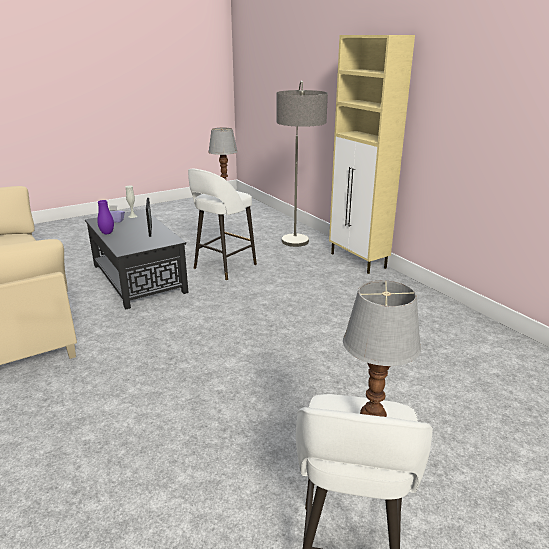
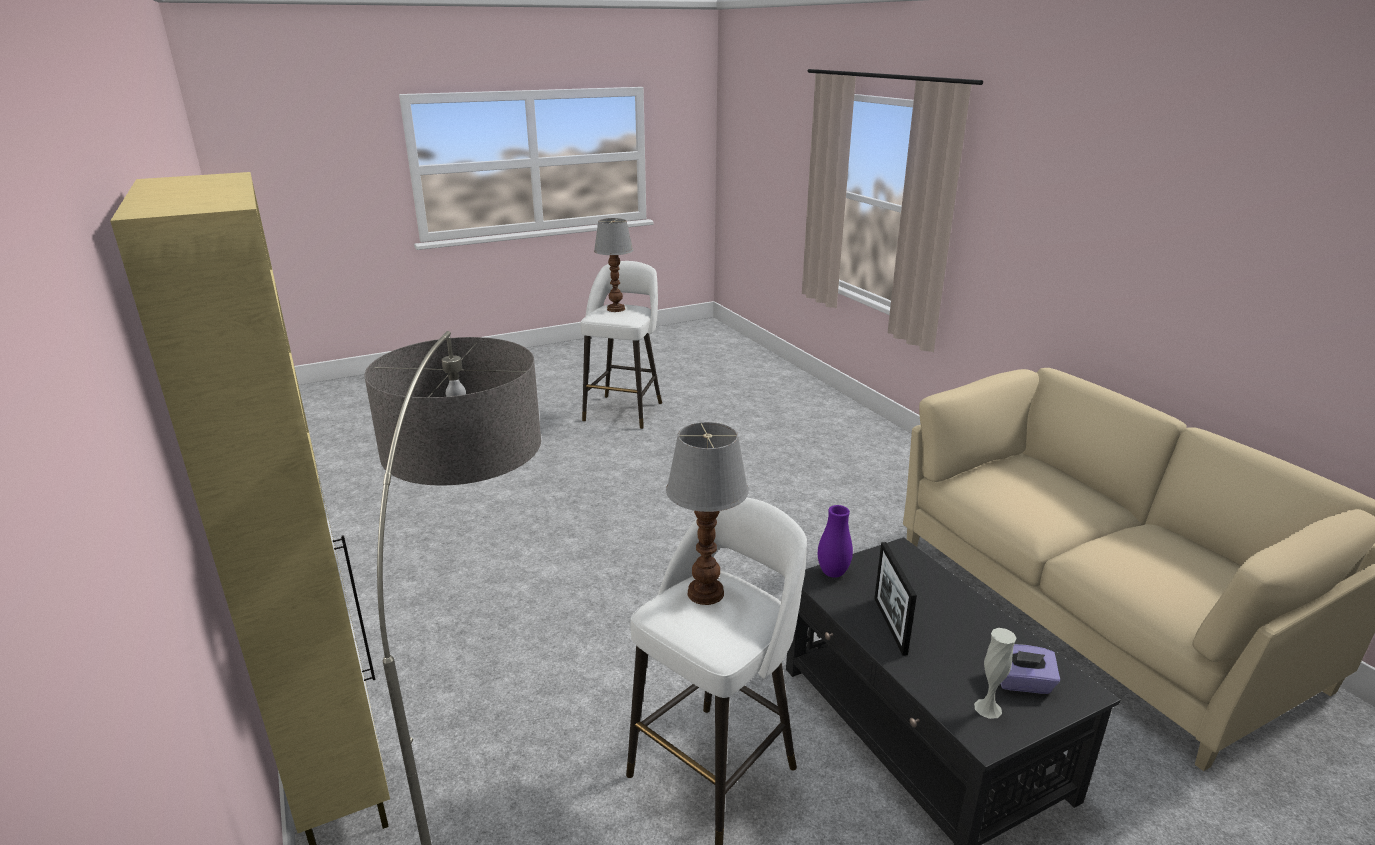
camera: 175 degrees left, 0 degrees up
(107, 233) = (988, 618): purple vase -> purple vase (833, 573)

